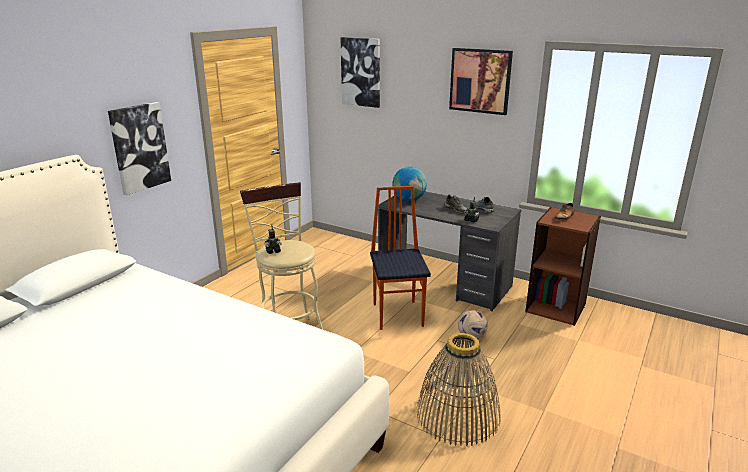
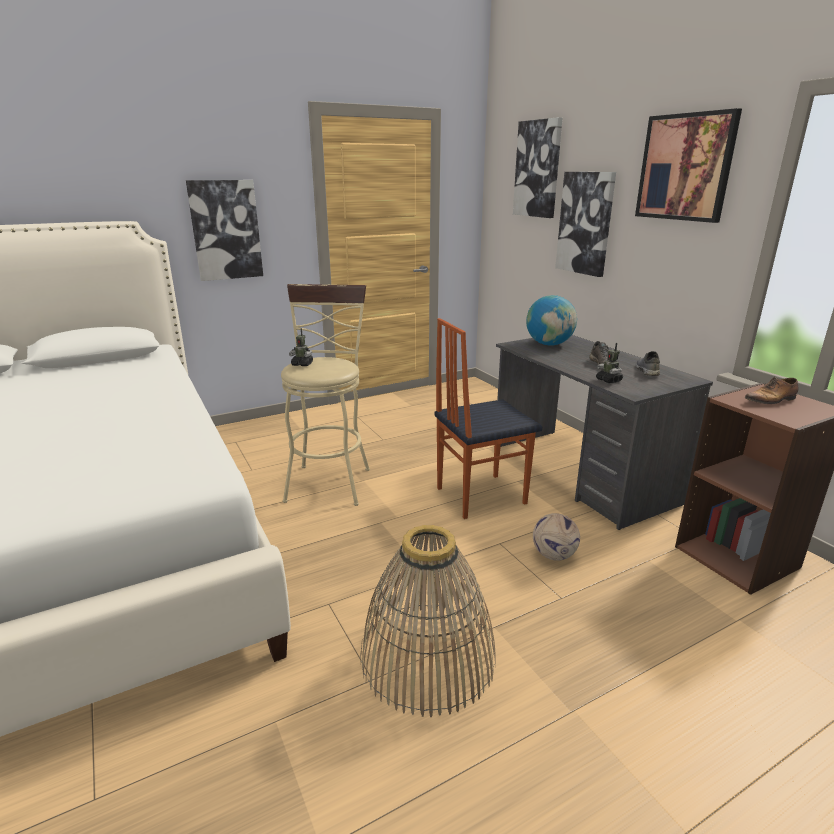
camera: 30 degrees right, 0 degrees up
(398, 314) = (479, 495): chair -> chair turned 135 degrees counterclockwise
(408, 111) = (585, 223): none -> picture

